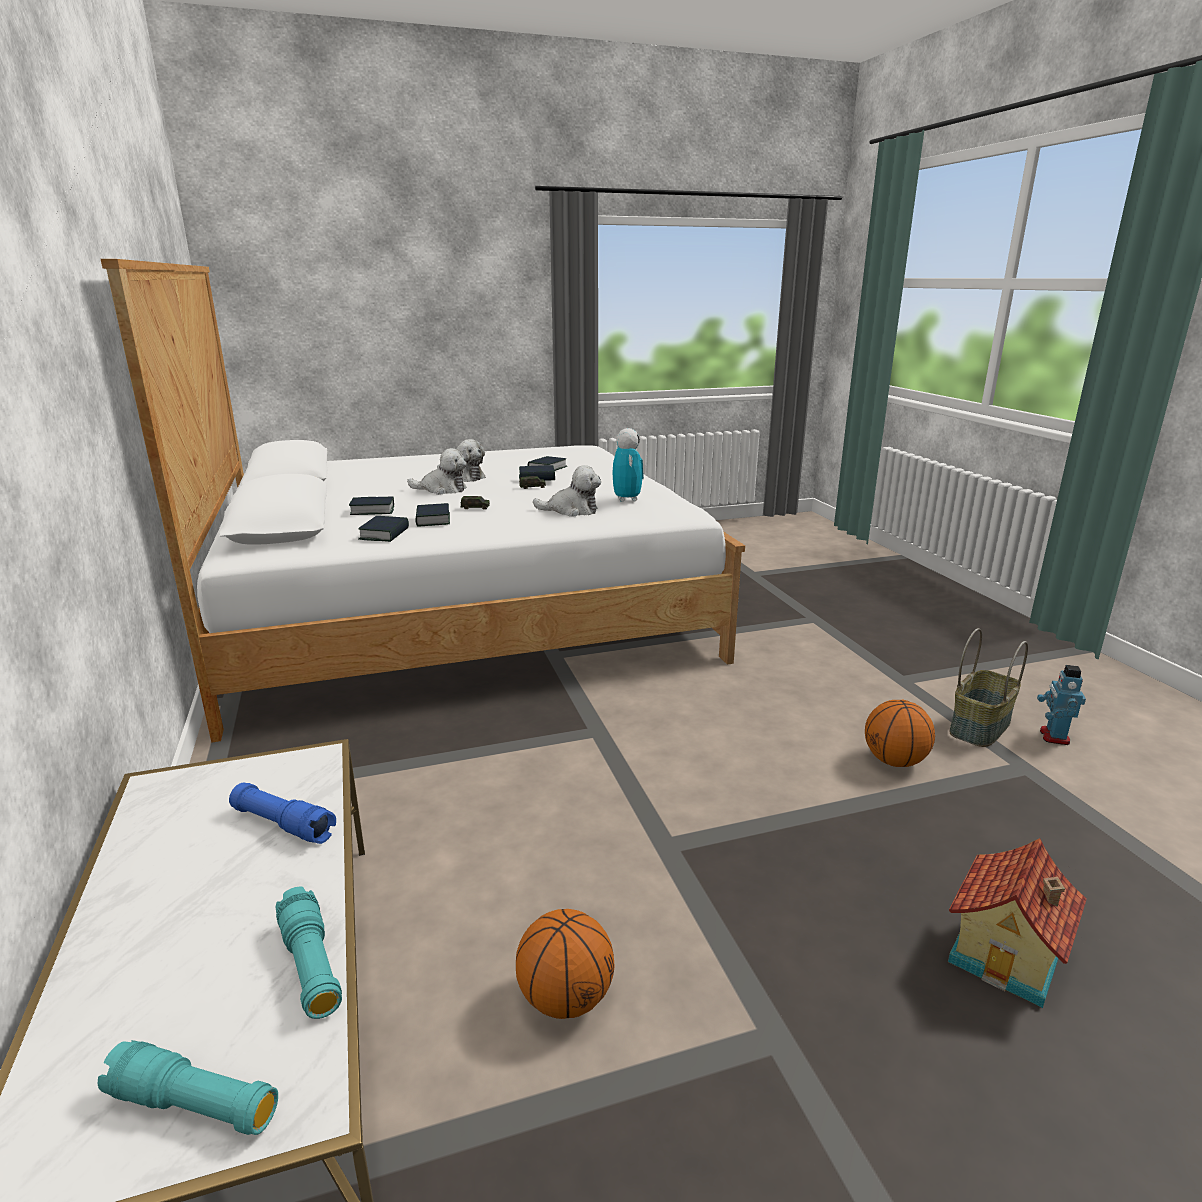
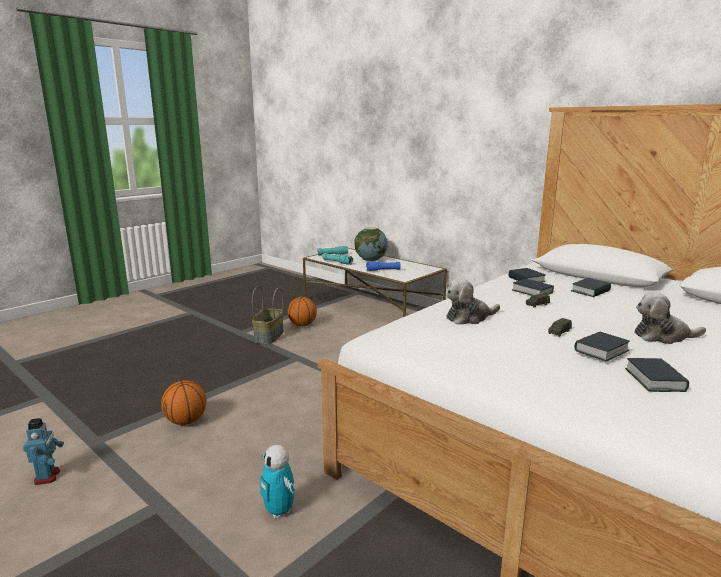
camera: 150 degrees right, 5 degrees down
(174, 936) = (371, 260): none -> globe
(442, 489) = (620, 317): plush toy -> none
(627, 499) = (444, 331): toy robot -> toy robot (279, 511)
(978, 726) = (109, 468): basket -> basket (269, 336)
(1008, 957) = (159, 361): toy house -> none

